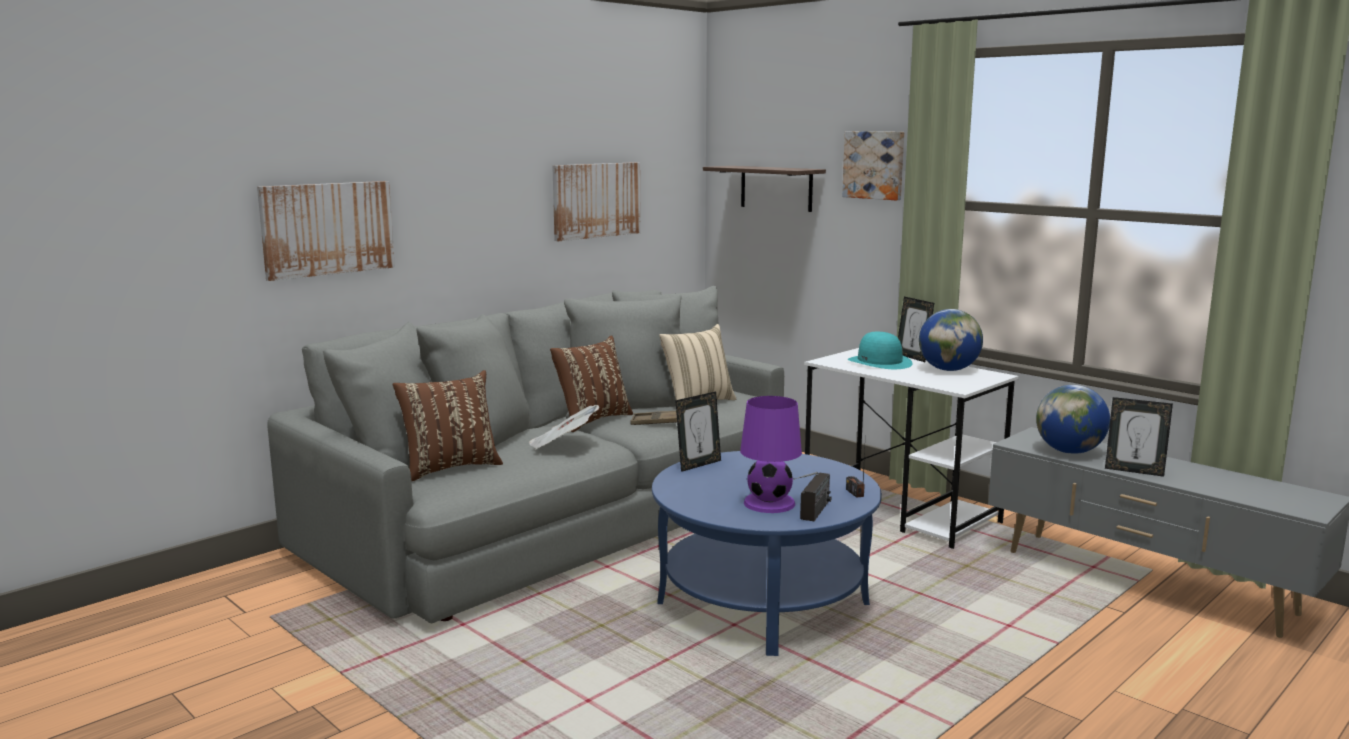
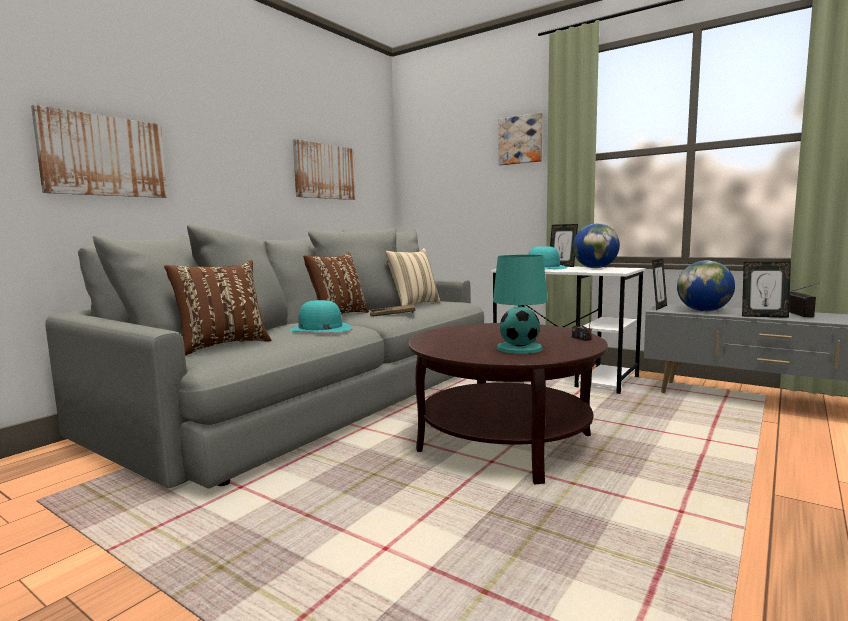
camera: 10 degrees left, 5 degrees down
(562, 446) = (320, 329): newspaper -> turquoise hat
(698, 465) = (439, 332): picture frame -> picture frame (658, 307)
(763, 603) = (505, 443): blue coffee table -> brown coffee table
(770, 503) = (520, 348): purple table lamp -> turquoise table lamp
(776, 188) = (447, 168): shelf -> none
(812, 516) = (564, 353): radio -> radio (805, 315)

